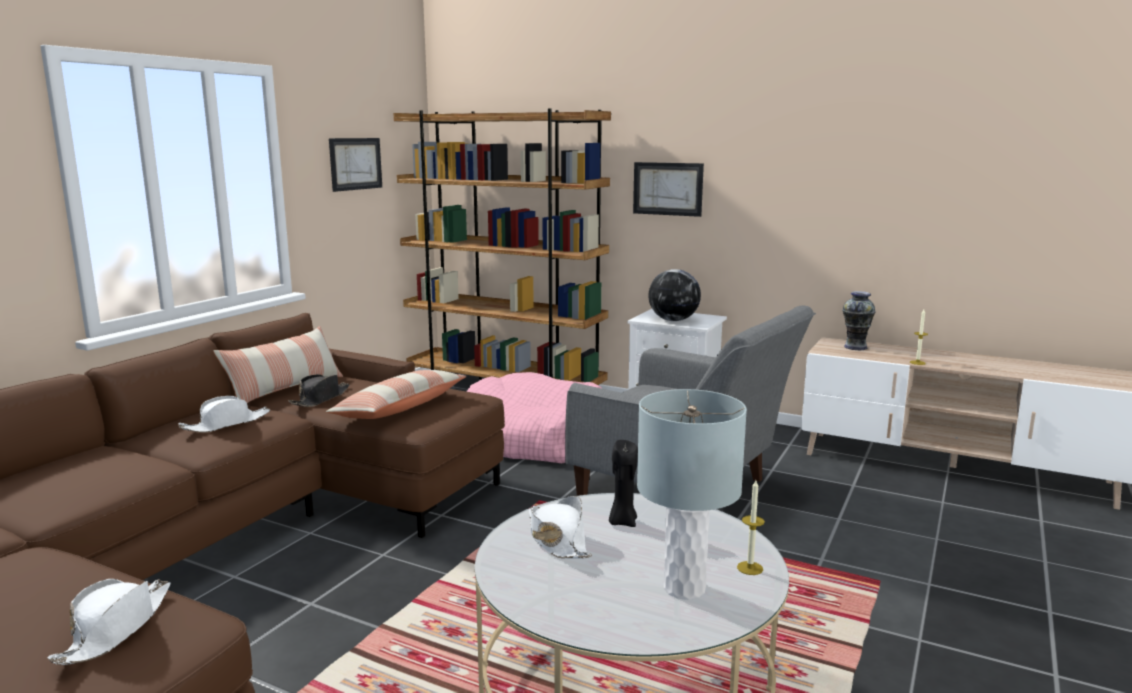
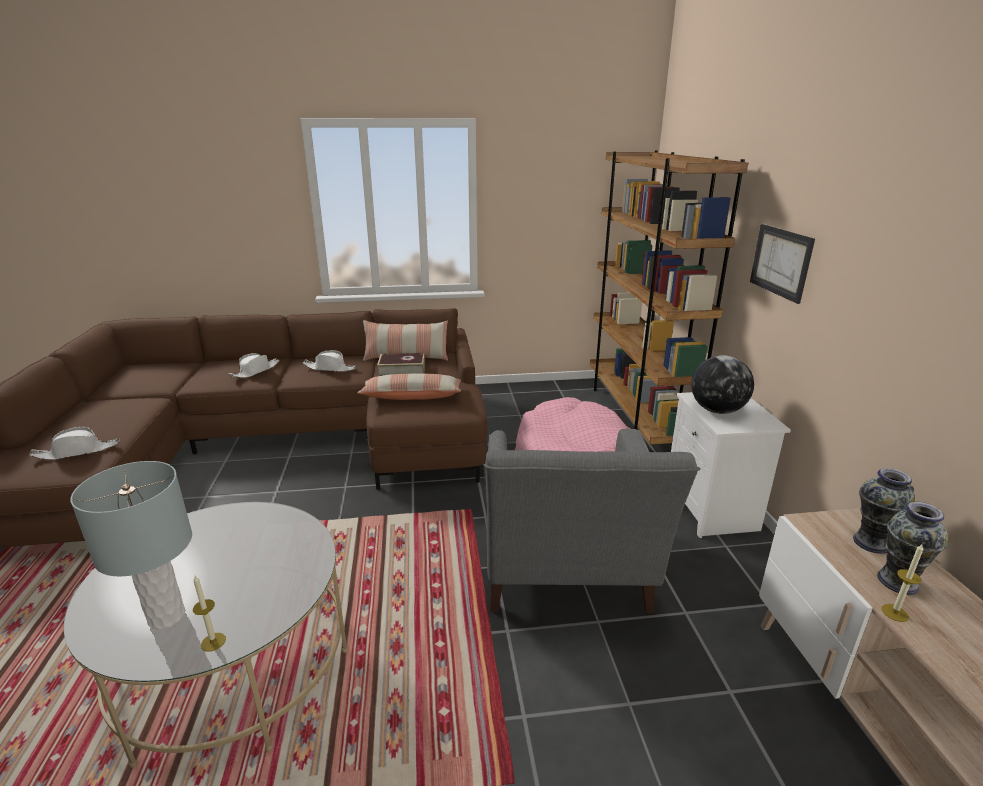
camera: 55 degrees right, 10 degrees up
(320, 399) = (402, 371): black hat -> book
(355, 164) = (556, 196): picture -> none
(557, 540) = (227, 532): white hat -> white hat (255, 371)
(622, 522) = (272, 549): black candle -> none
(893, 354) = (897, 581): none -> vase

